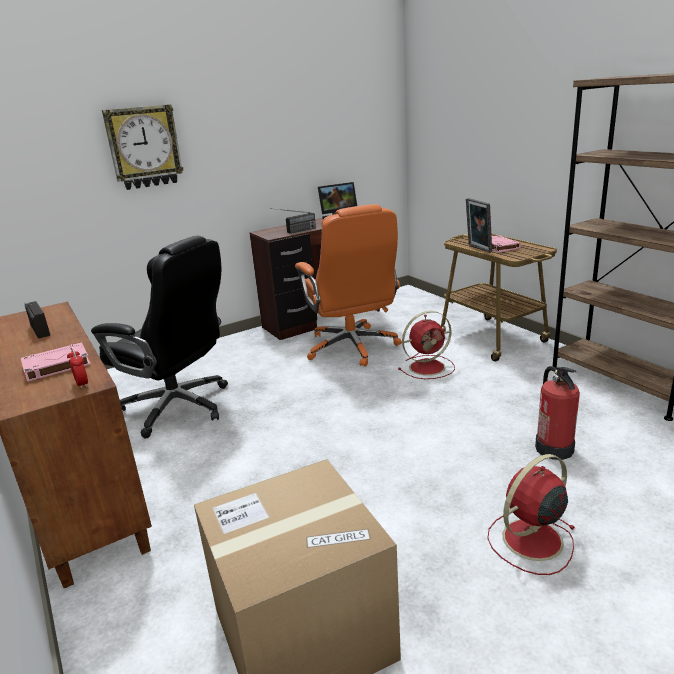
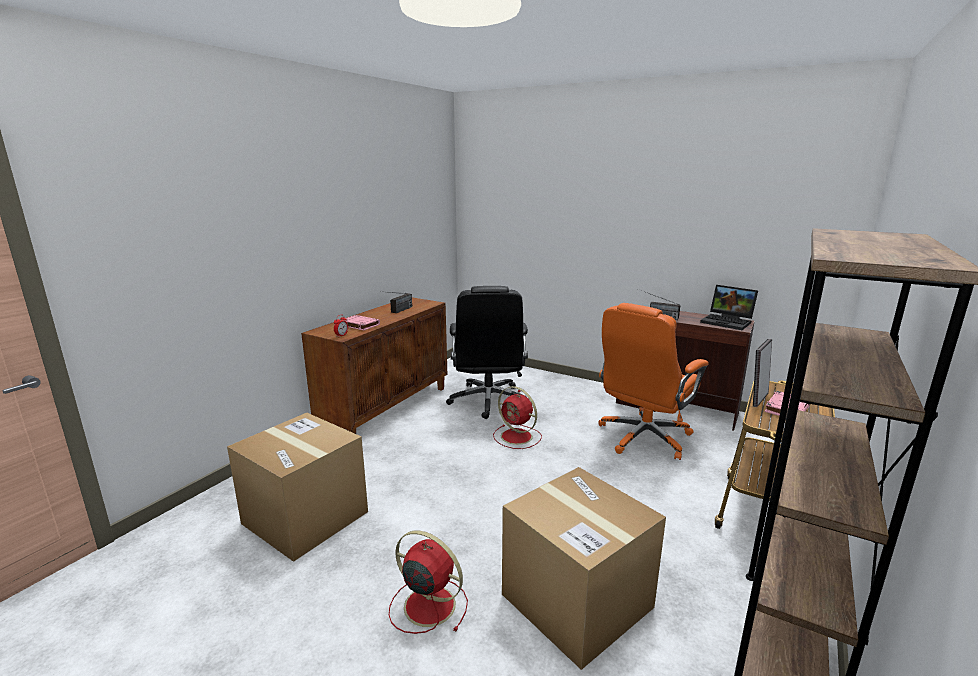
camera: 60 degrees right, 5 degrees down
(144, 147) = (569, 218): wall clock -> none
(428, 367) = (654, 487): red fan -> red fan (517, 437)
(554, 448) = (576, 601): fire extinguisher -> cardboard box

